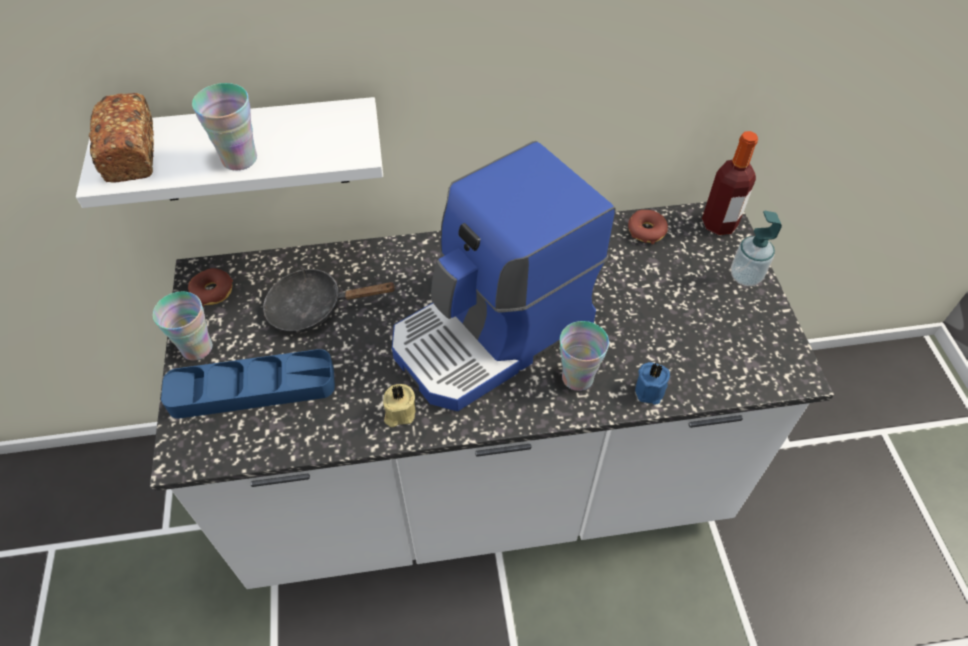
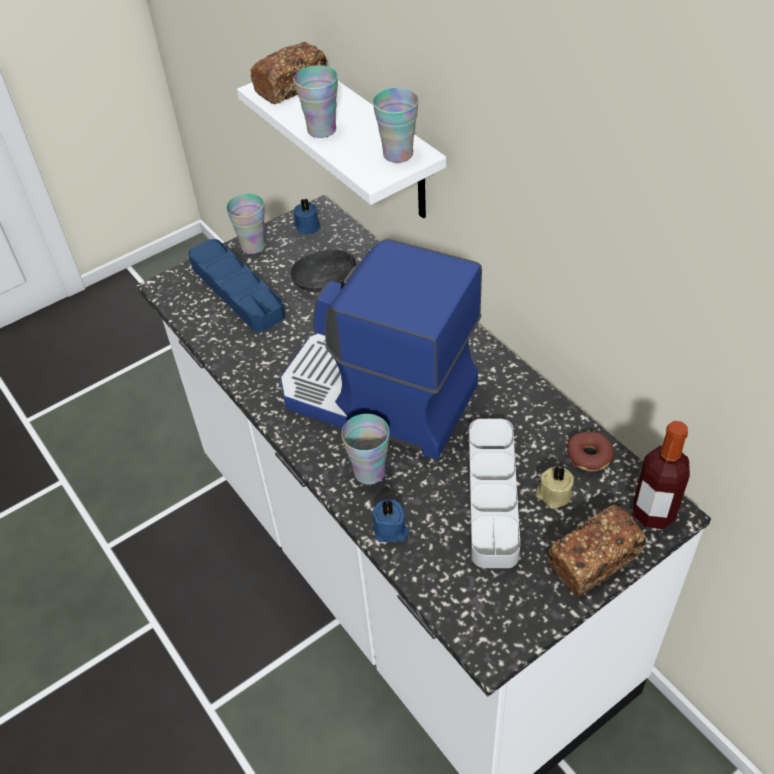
camera: 65 degrees right, 5 degrees down
(213, 291) = (307, 226): donut -> blue candle
(339, 124) = (398, 154): none -> cup
(399, 413) = (264, 376): beige candle -> beige candle (553, 495)
(652, 306) = (492, 496): none -> grey tray
(745, 276) = (594, 561): soap dispenser -> bread

